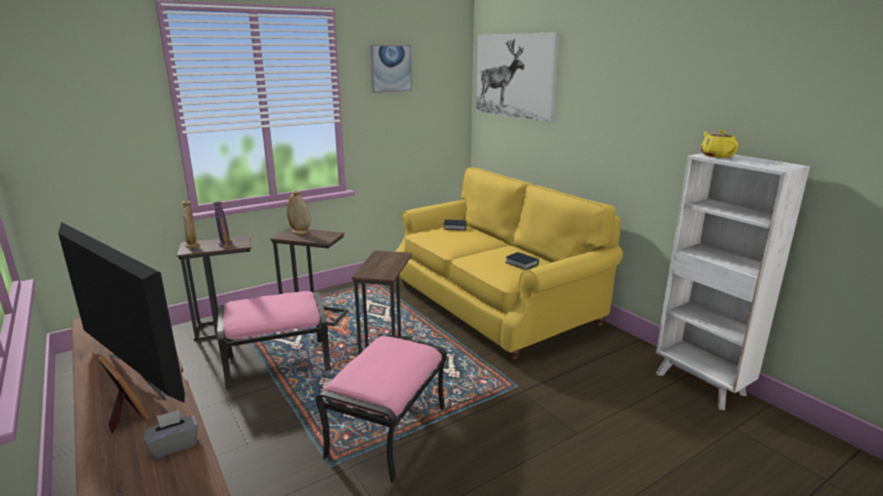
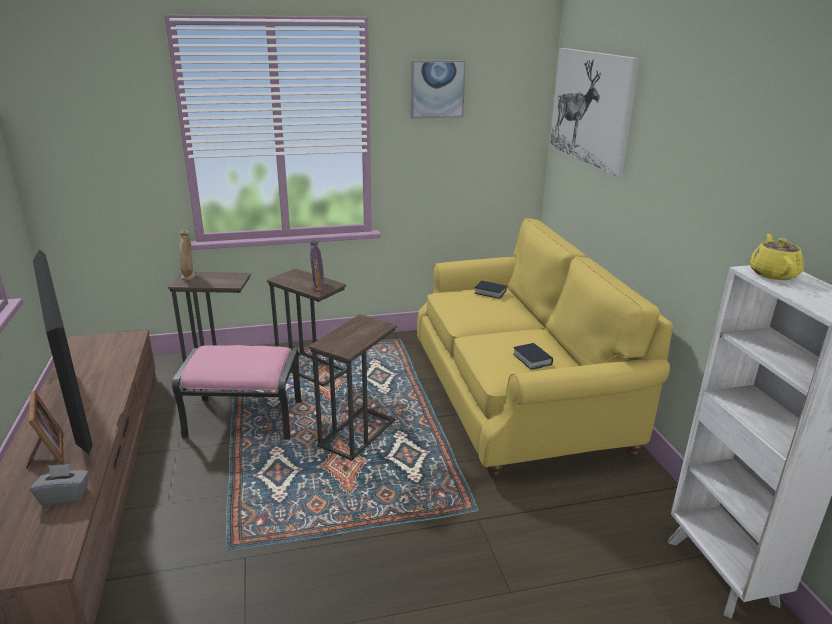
camera: 20 degrees right, 5 degrees up
(225, 244) = (219, 281): purple vase -> purple vase (318, 287)
(300, 232) = (301, 277): beige vase -> none
(387, 430) = (304, 526): pink ottoman -> none

